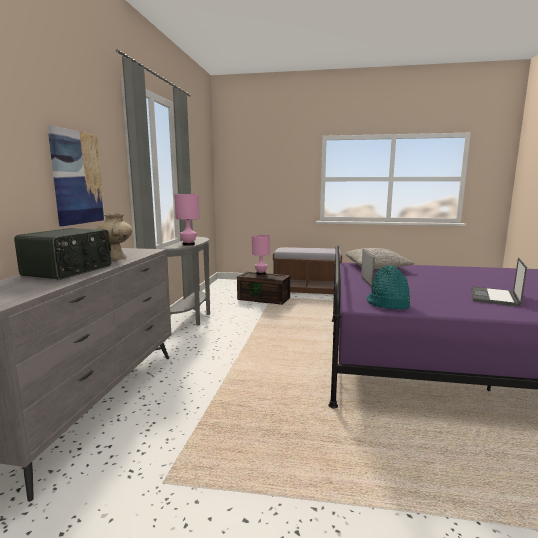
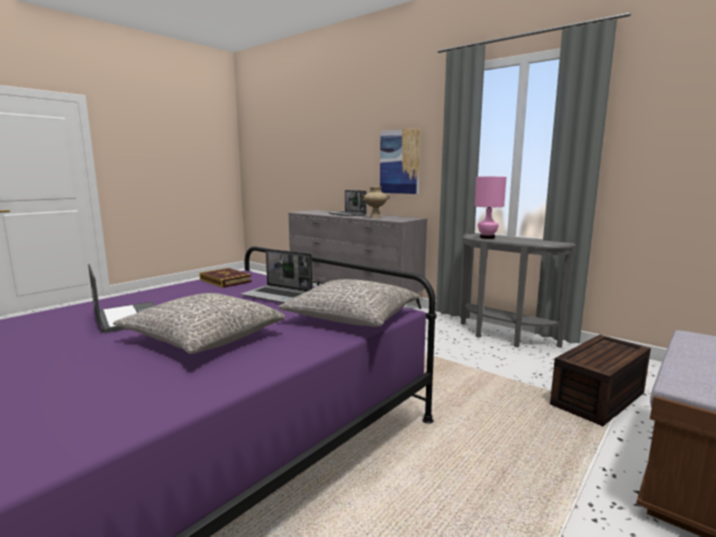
camera: 120 degrees right, 0 degrees up
(69, 270) = (347, 214): radio -> laptop
(261, 273) = (623, 353): pink table lamp -> none
(387, 304) = (225, 281): turquoise hat -> book
(457, 278) = (202, 339): none -> grey pillow

